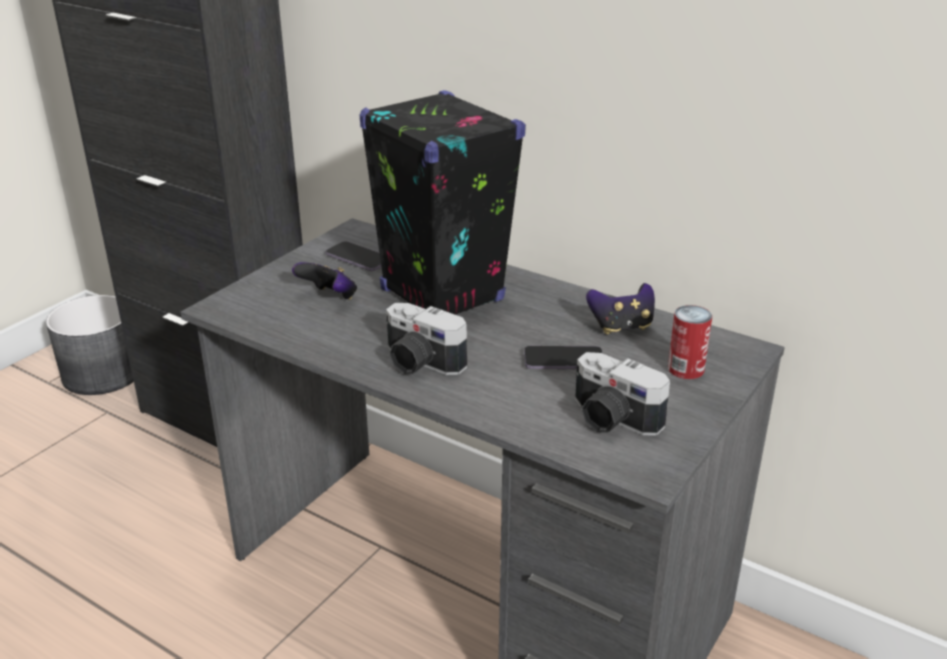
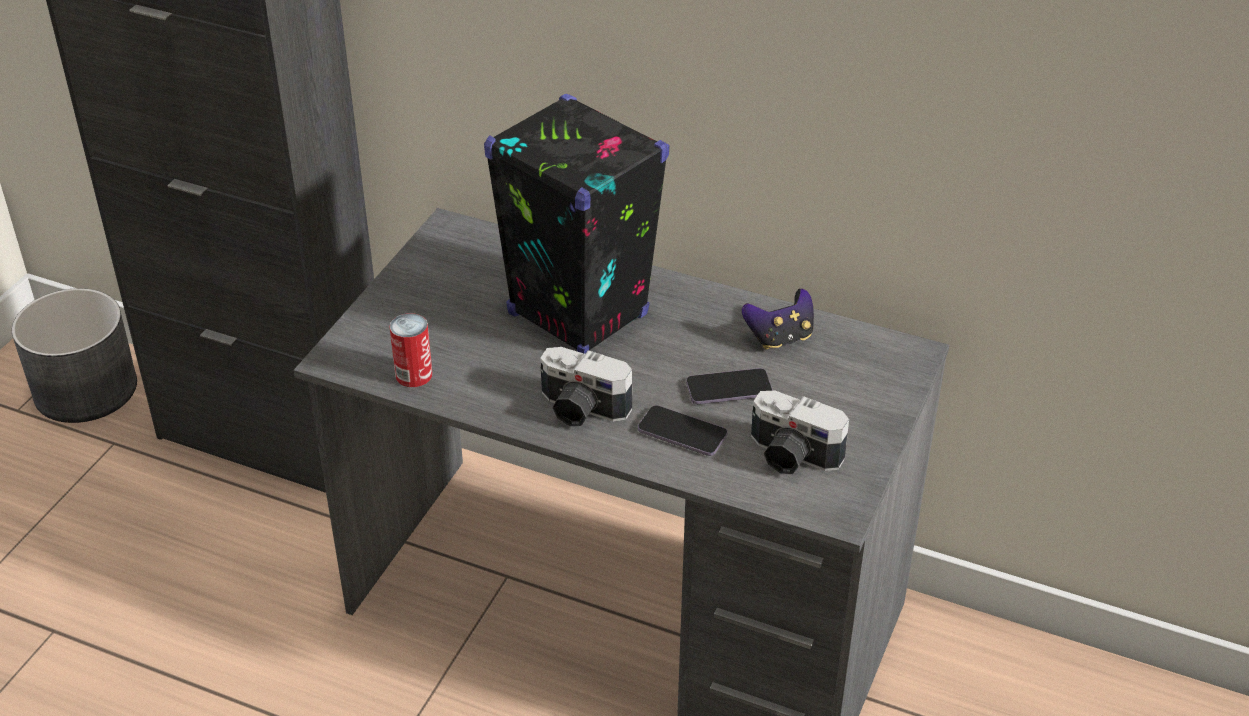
camera: 10 degrees left, 10 degrees up
(329, 298) = (454, 332): game controller -> none
(358, 258) = (467, 271): phone -> phone (682, 433)
(686, 369) = (854, 385): can -> can (414, 375)

